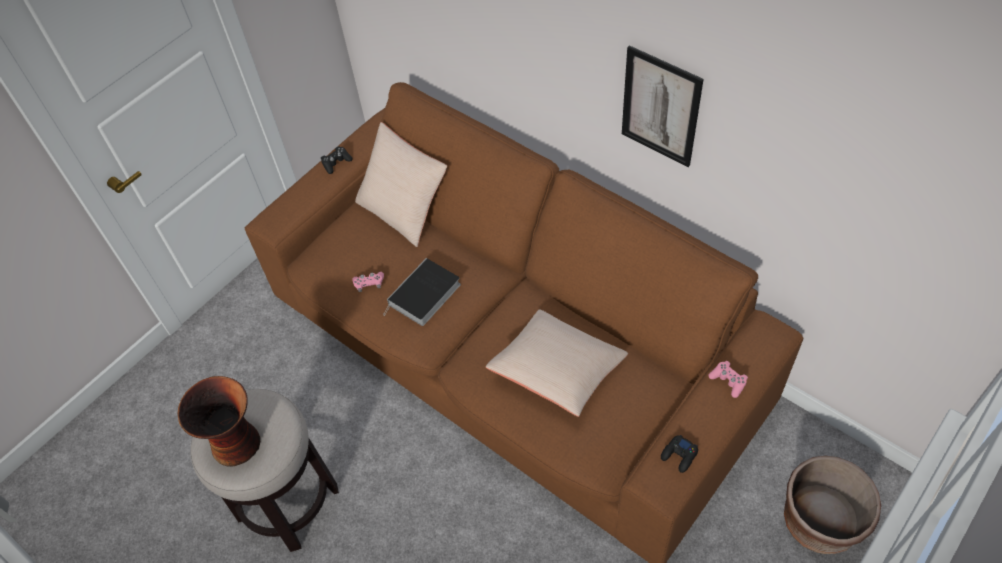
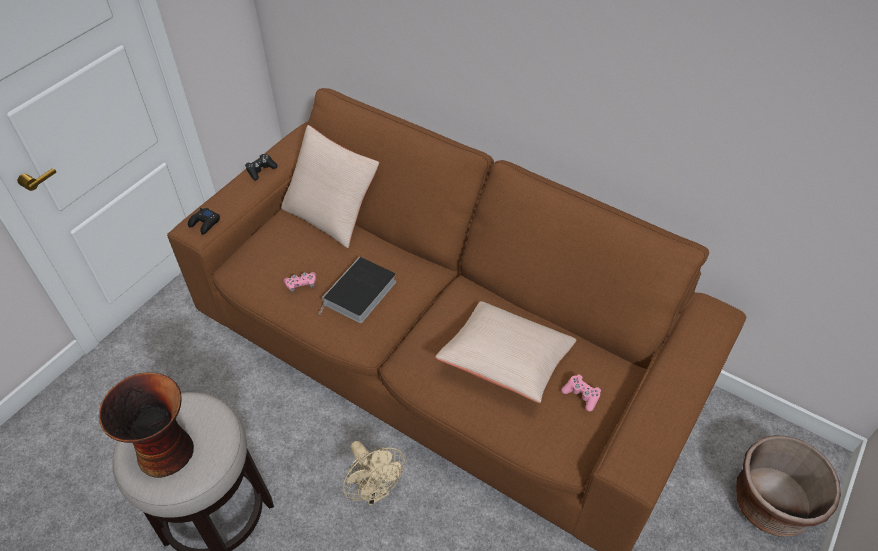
camera: 10 degrees left, 5 degrees down
(433, 483) = (374, 491): none -> beige fan
(660, 107) = (608, 80): picture -> none
(679, 455) = (649, 438): black game controller -> black game controller (205, 223)
(728, 381) = (685, 360): pink game controller -> pink game controller (581, 395)

